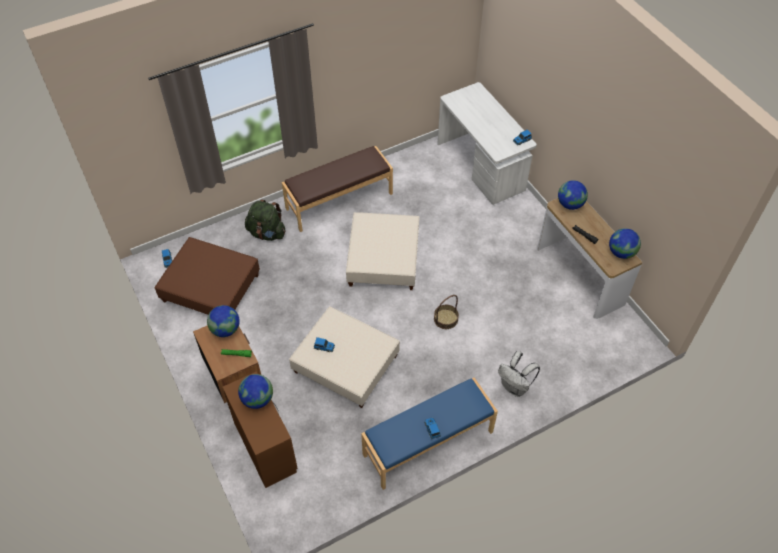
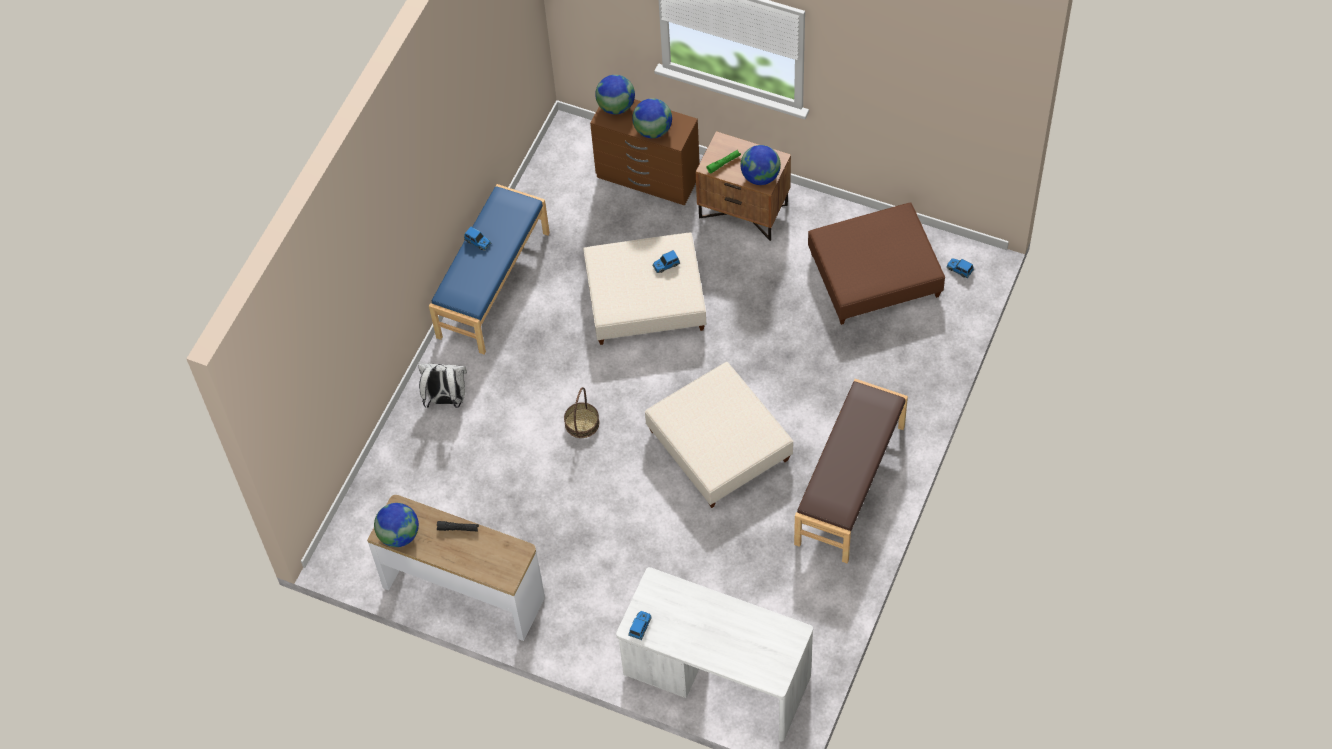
camera: 145 degrees right, 5 degrees up
(267, 233) = (889, 380): green backpack -> none
(570, 204) = (505, 564): globe -> globe (616, 106)

